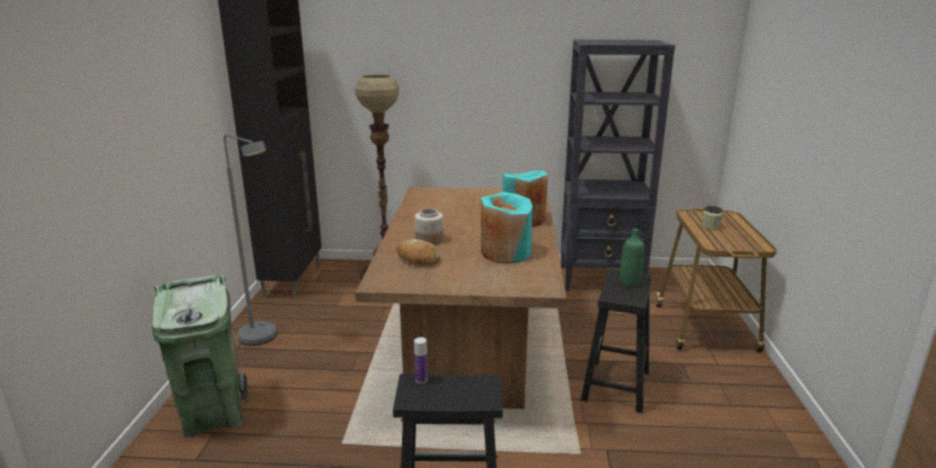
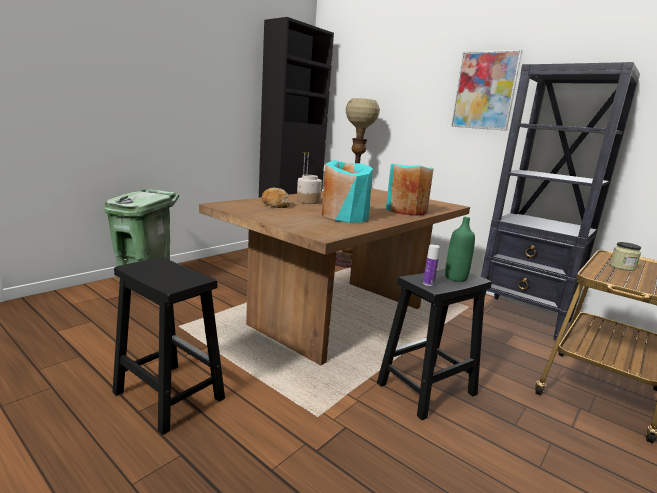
camera: 35 degrees right, 5 degrees down
(263, 339) = (227, 264): grey floor lamp -> none
(421, 379) = (164, 263): bottle -> bottle (428, 283)
(516, 55) = (485, 90): none -> picture

